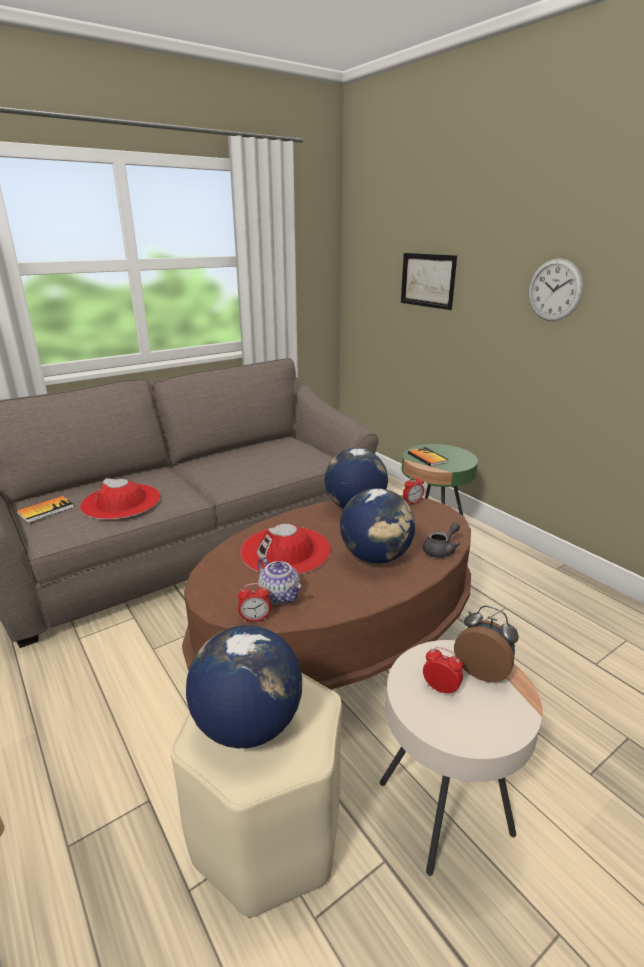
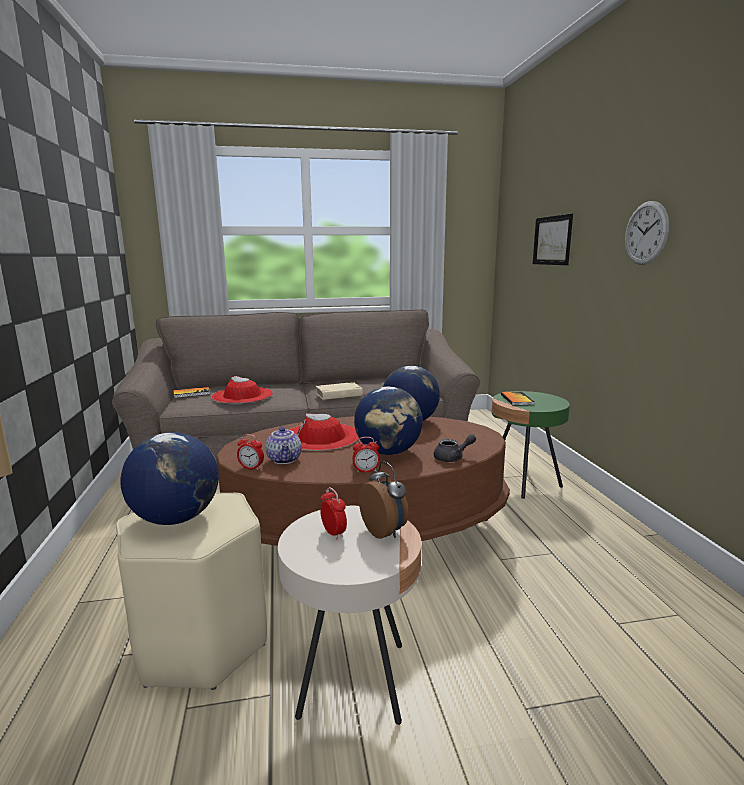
camera: 25 degrees right, 10 degrees down
(239, 479) = (339, 394): none -> beige book
(412, 502) = (466, 426): alarm clock -> alarm clock (366, 471)

